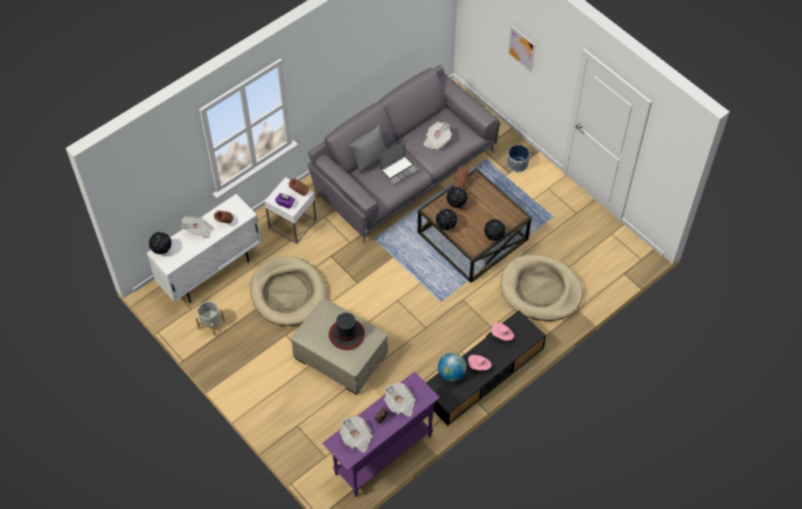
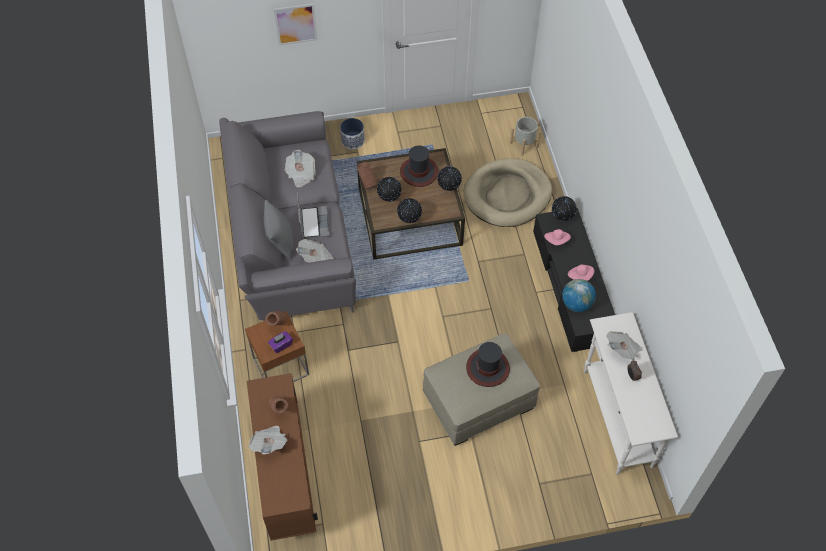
camera: 60 degrees left, 0 degrees up
(162, 251) = (272, 497): globe -> globe (562, 217)
(211, 272) = (287, 479): white cabinet -> brown cabinet
(211, 324) = (358, 512): grey planter -> grey planter (524, 145)
(288, 293) = (367, 413): beige dog bed -> none
(292, 224) = (281, 366): white side table -> brown side table
(356, 438) = (644, 409): newspaper -> newspaper (315, 257)
(382, 455) = (617, 418): purple console table -> white console table
(495, 211) = (419, 172): none -> hat

